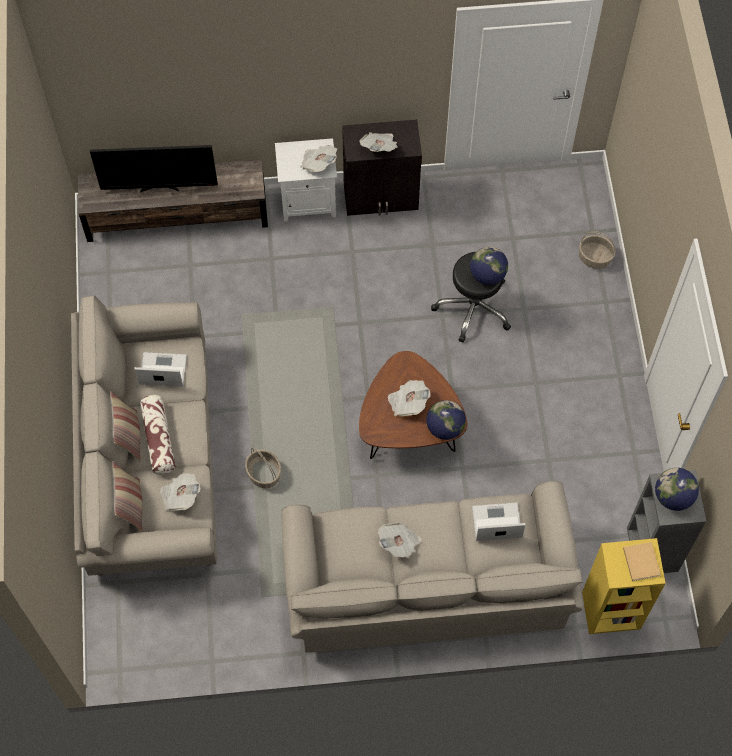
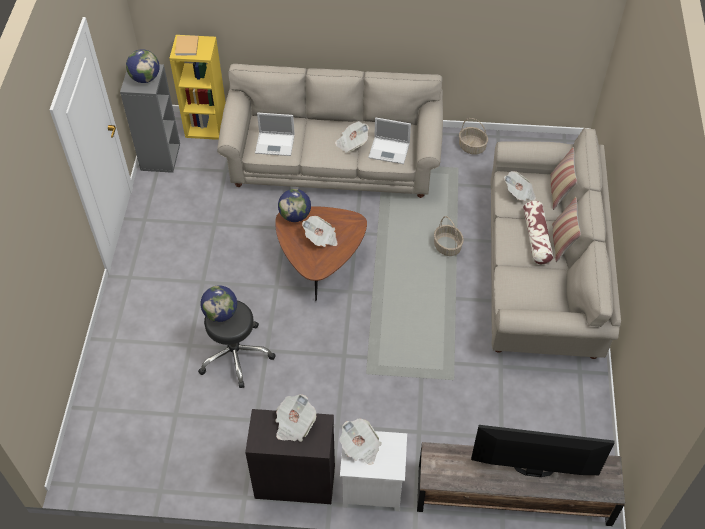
camera: 170 degrees left, 10 degrees down
(162, 370) = (533, 288): laptop -> laptop (390, 150)
(595, 257) = (104, 382): basket -> basket (471, 147)

